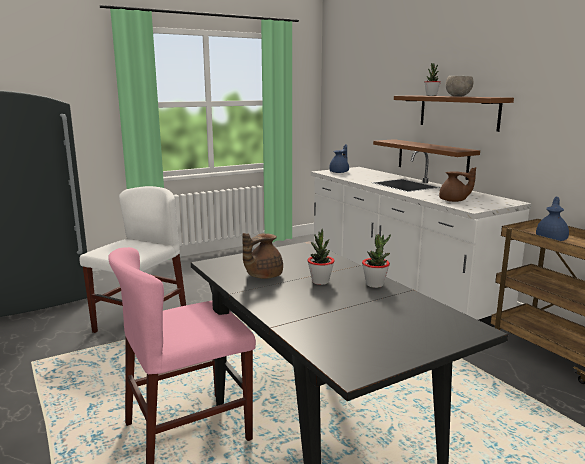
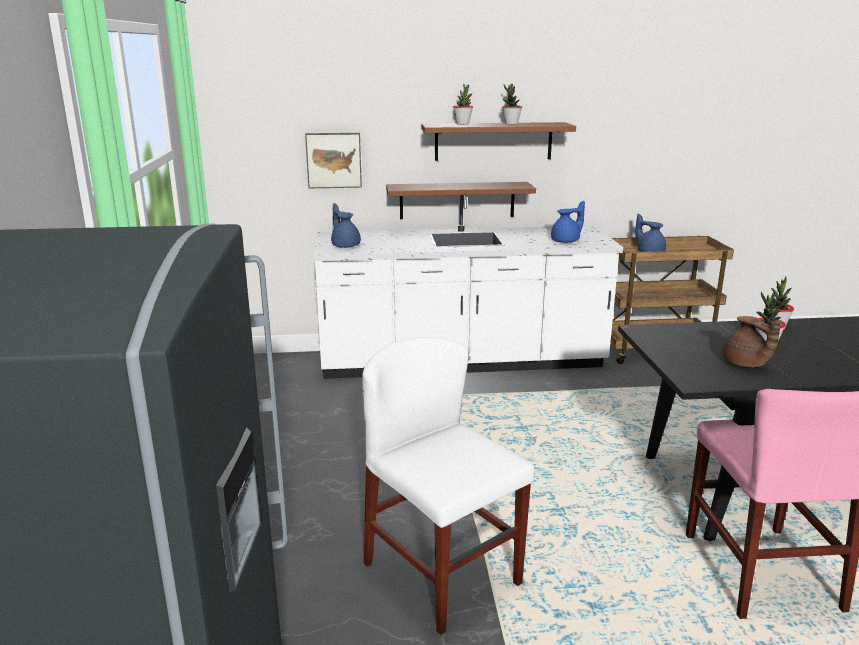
camera: 65 degrees left, 5 degrees up
(371, 119) = (334, 160): none -> picture
(453, 201) = (566, 241): brown teapot -> blue teapot
(458, 96) = (511, 124): grey bowl -> potted plant

